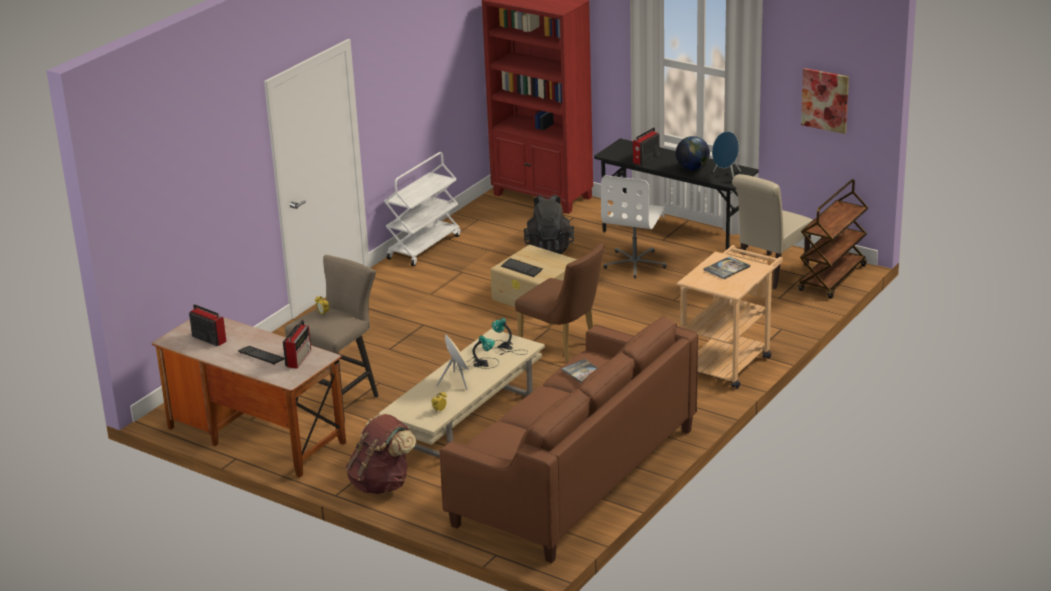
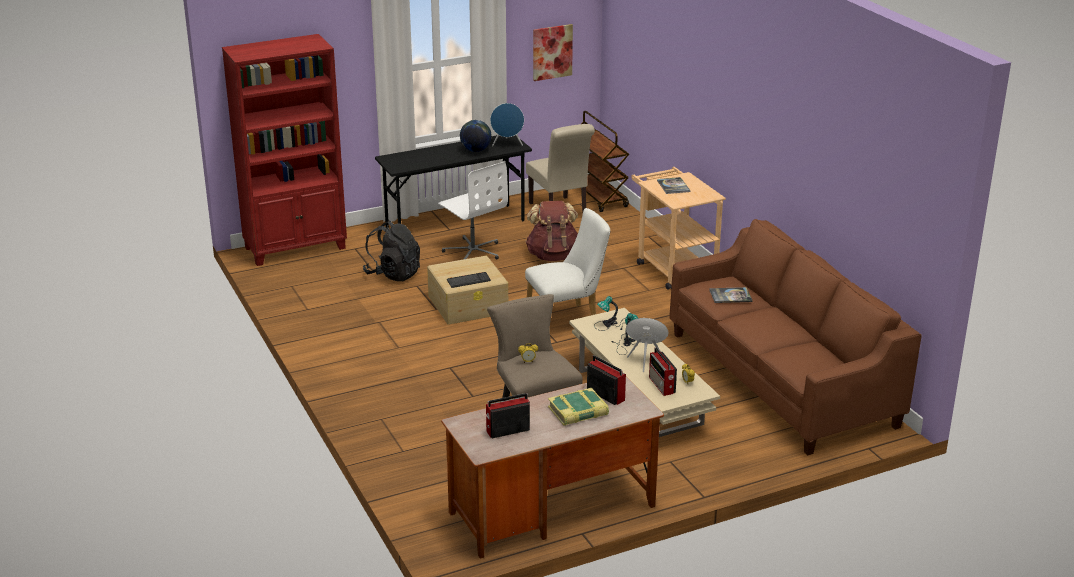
camera: 60 degrees left, 0 degrees up
(261, 356) = (578, 412): keyboard -> book
(382, 484) = (707, 468): brown backpack -> brown backpack (553, 256)
(424, 246) = (303, 324): white cart -> none
(563, 345) = (568, 320): brown chair -> white chair
(645, 159) = (429, 159): radio -> radio (662, 386)

